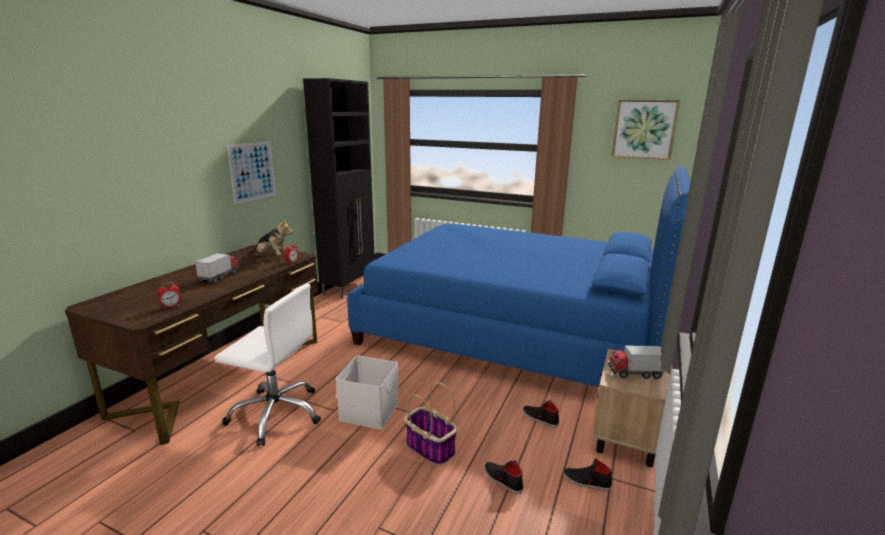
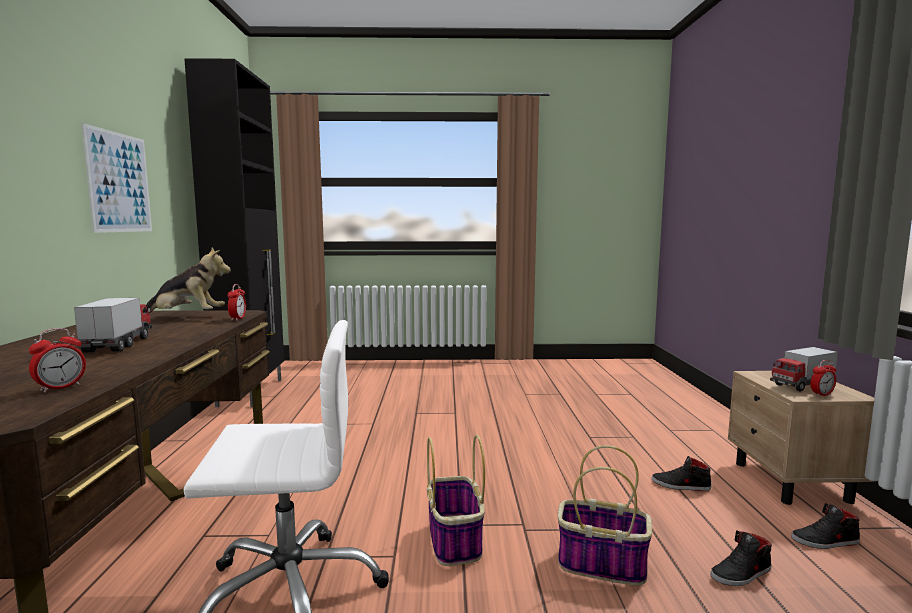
camera: 25 degrees left, 10 degrees down
(370, 411) = (455, 541): white storage box -> basket
(502, 480) = (741, 574): black shoe -> black shoe turned 45 degrees counterclockwise
(515, 331) = (533, 402): blue bed -> none
(633, 384) = (821, 395): none -> alarm clock
(644, 129) = (611, 156): picture -> none

